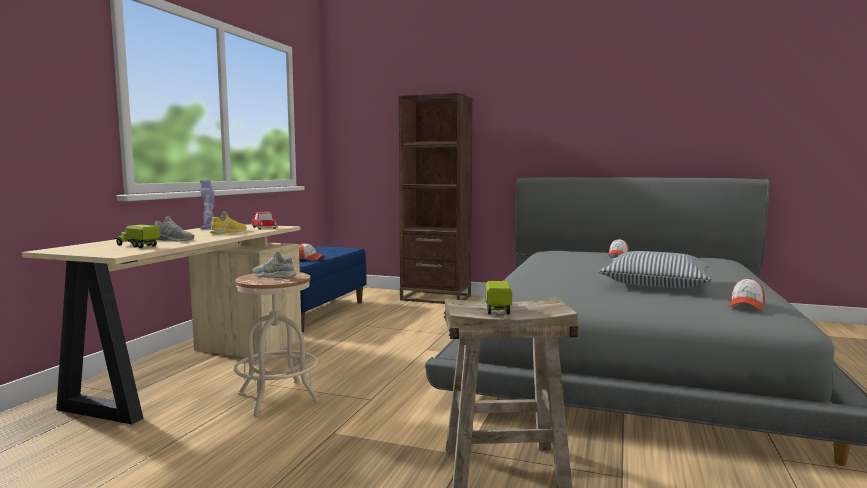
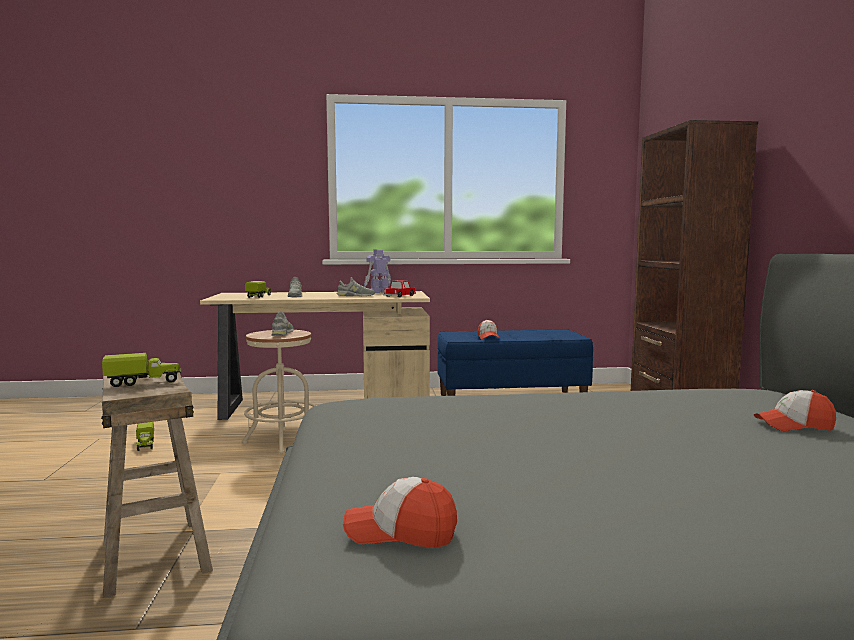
camera: 65 degrees right, 0 degrees up
(158, 474) = (145, 444): none -> toy truck
(228, 232) = (355, 296): yellow shoe -> grey shoe
(655, 283) = (524, 459): pillow -> none

